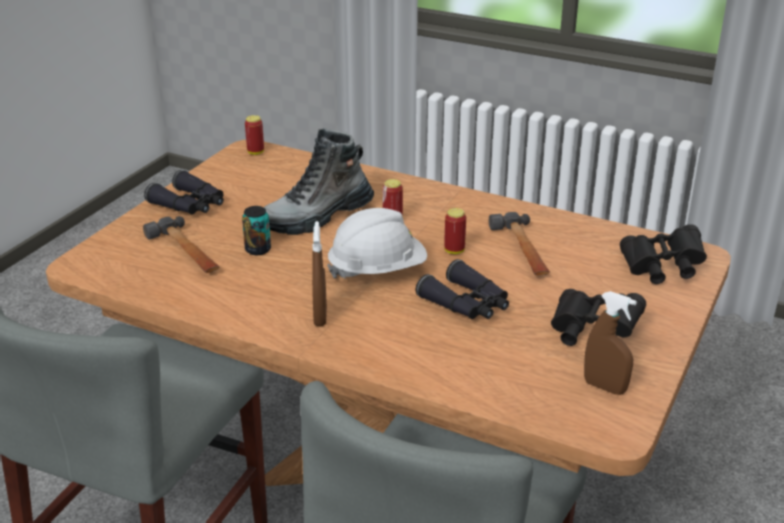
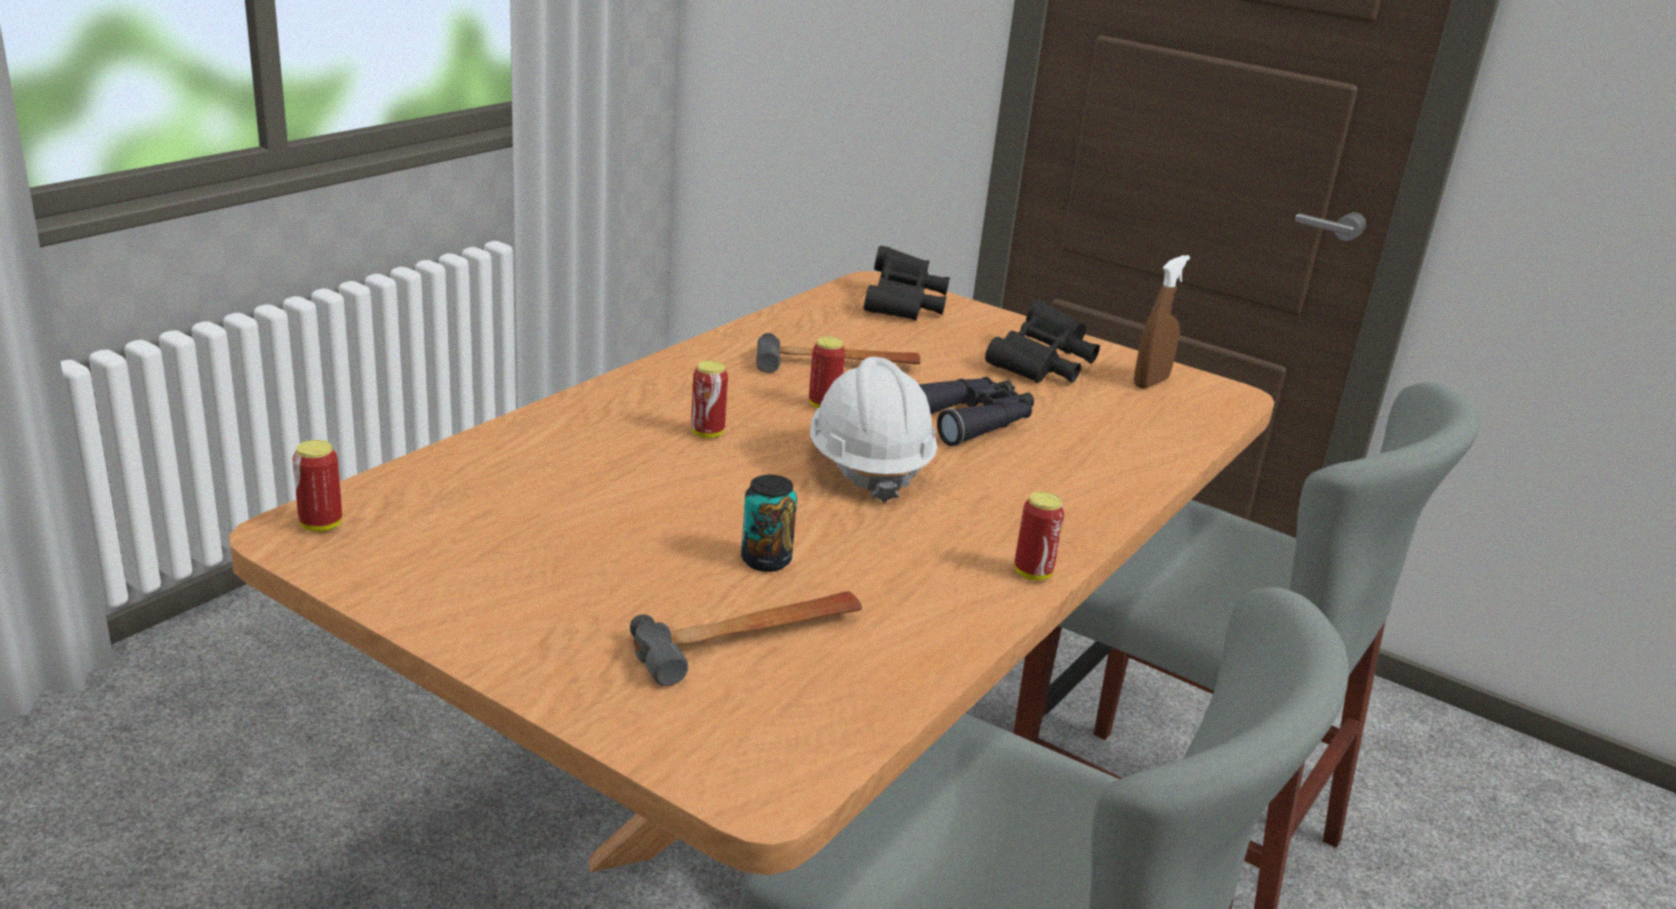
camera: 85 degrees left, 5 degrees down
(190, 205) = (536, 622): black binoculars -> none
(269, 329) = (1032, 573): none -> can
(317, 216) = (663, 492): boot -> none
(320, 316) = (997, 527): brown spray bottle -> none

